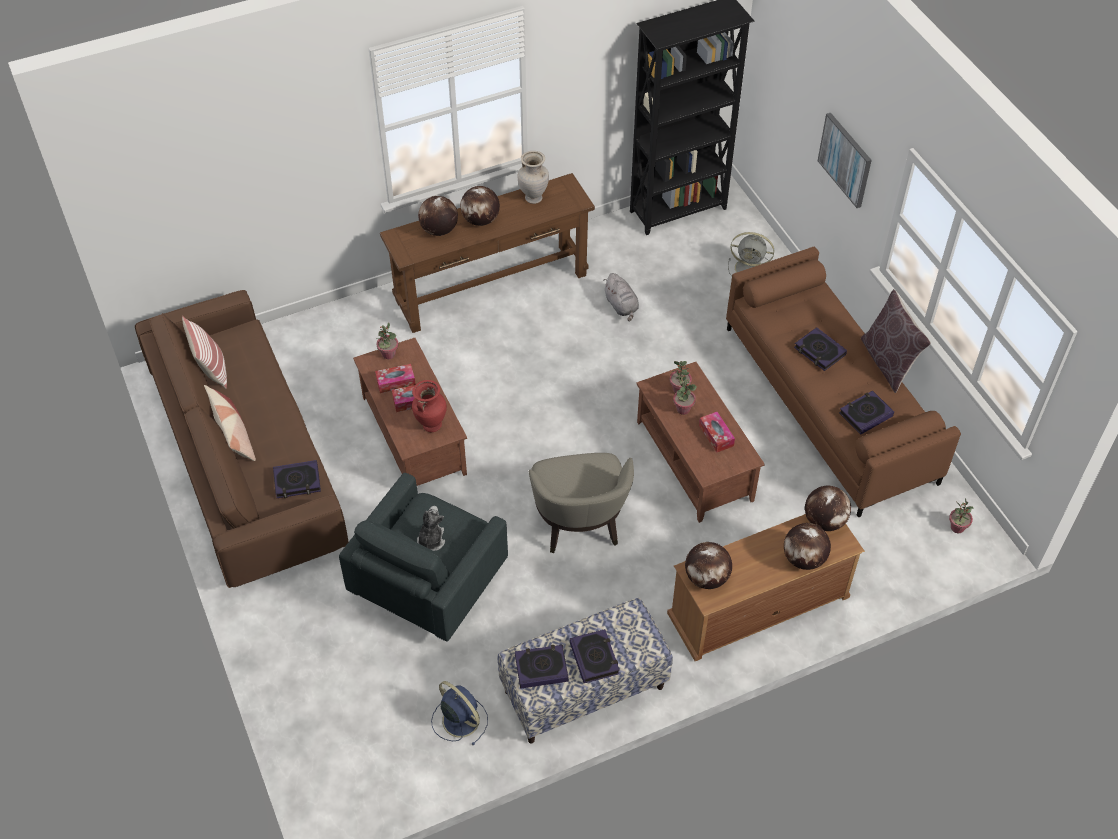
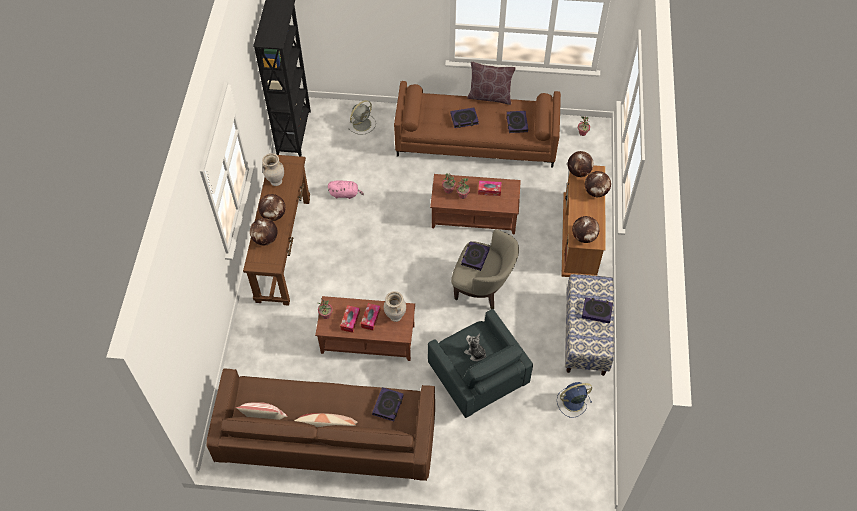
camera: 60 degrees left, 5 degrees up
(431, 425) = (395, 317): red vase -> beige vase
(541, 668) = (590, 338): book -> book (475, 257)
(621, 306) = (345, 194): grey plush toy -> pink plush toy
(845, 159) = (395, 25): picture -> none

